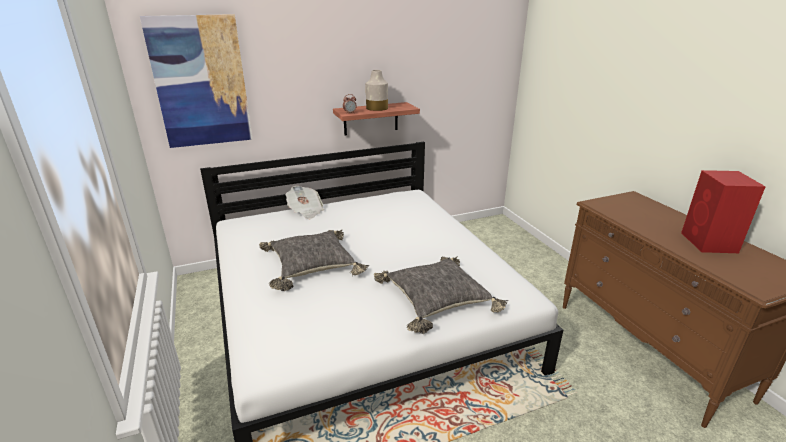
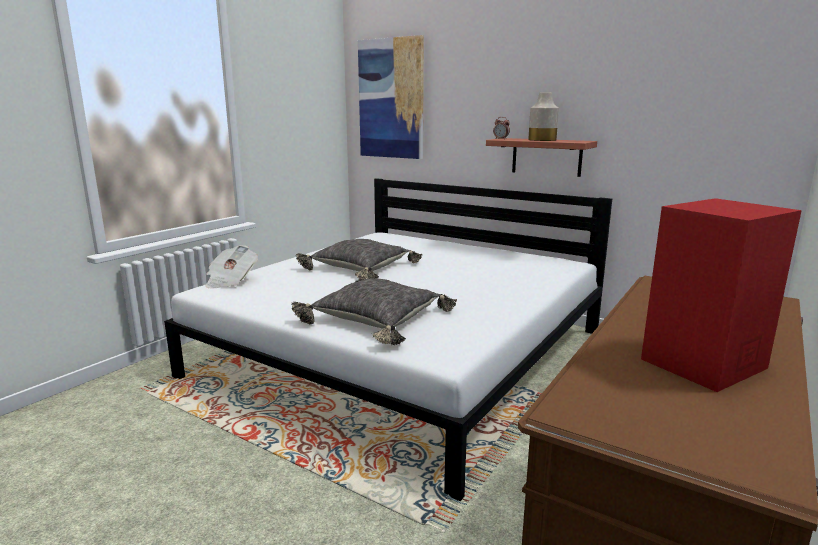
camera: 55 degrees right, 10 degrees down
(305, 211) = (442, 243): newspaper -> newspaper (231, 281)

